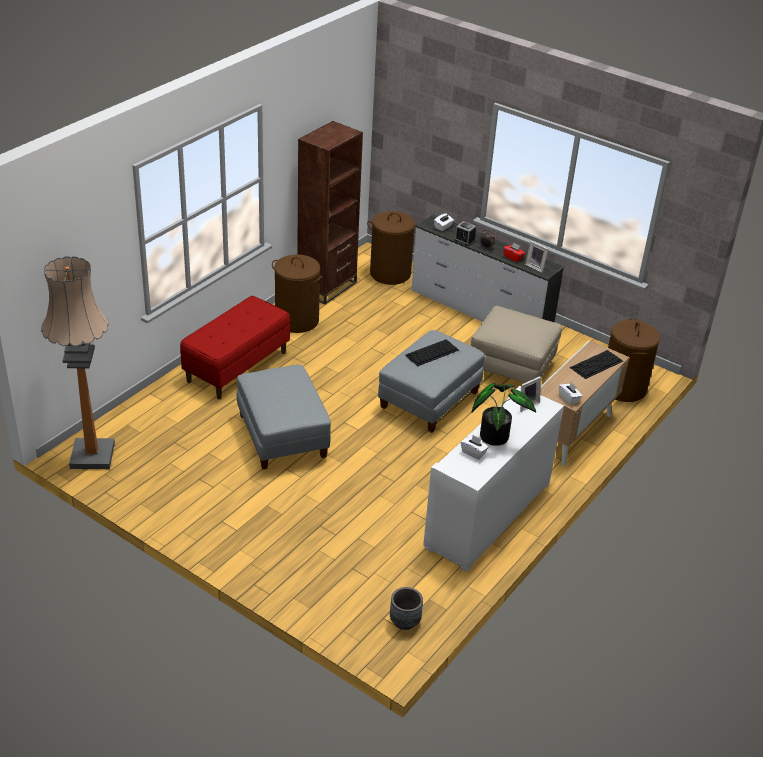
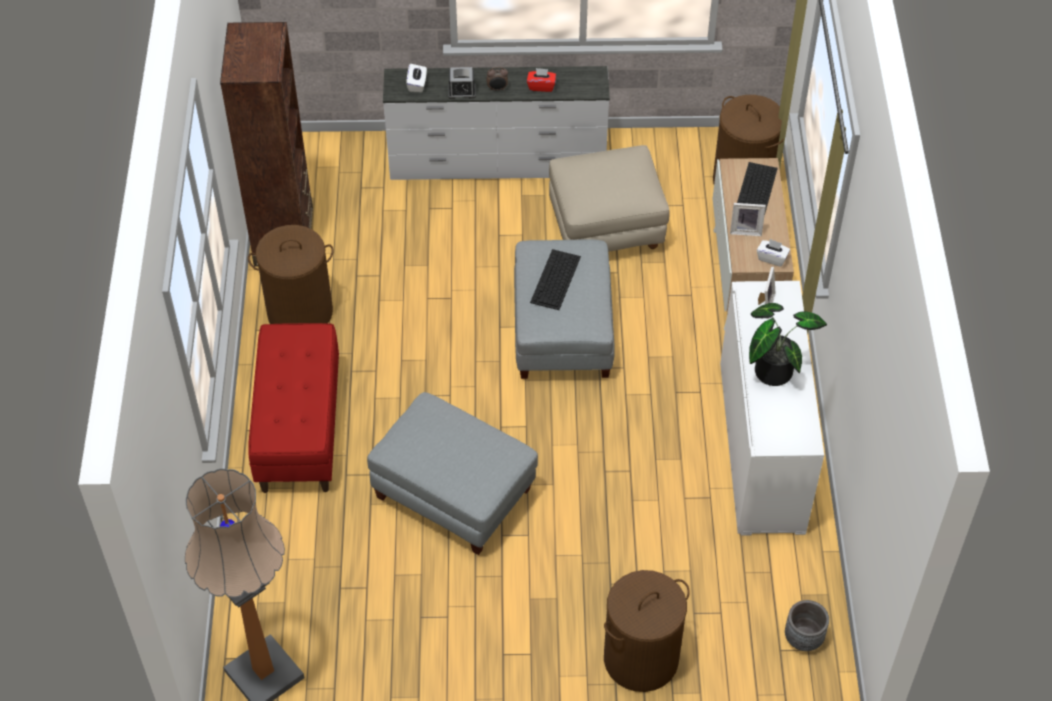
camera: 35 degrees left, 15 degrees up
(390, 274) = (339, 168): brown laundry basket -> brown laundry basket (641, 659)
(473, 452) = (774, 407): white tissue box -> none
(536, 267) = (579, 86): picture frame -> picture frame (745, 230)

